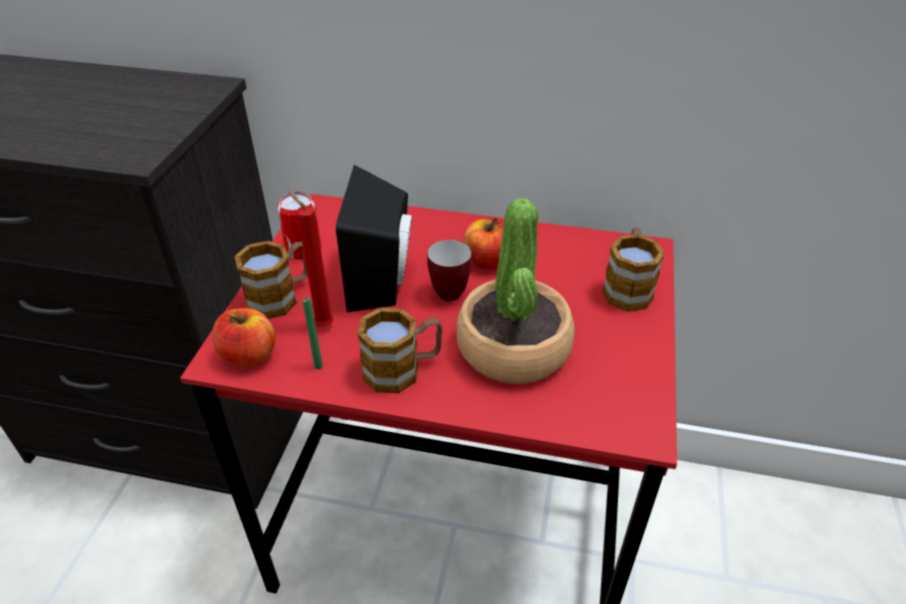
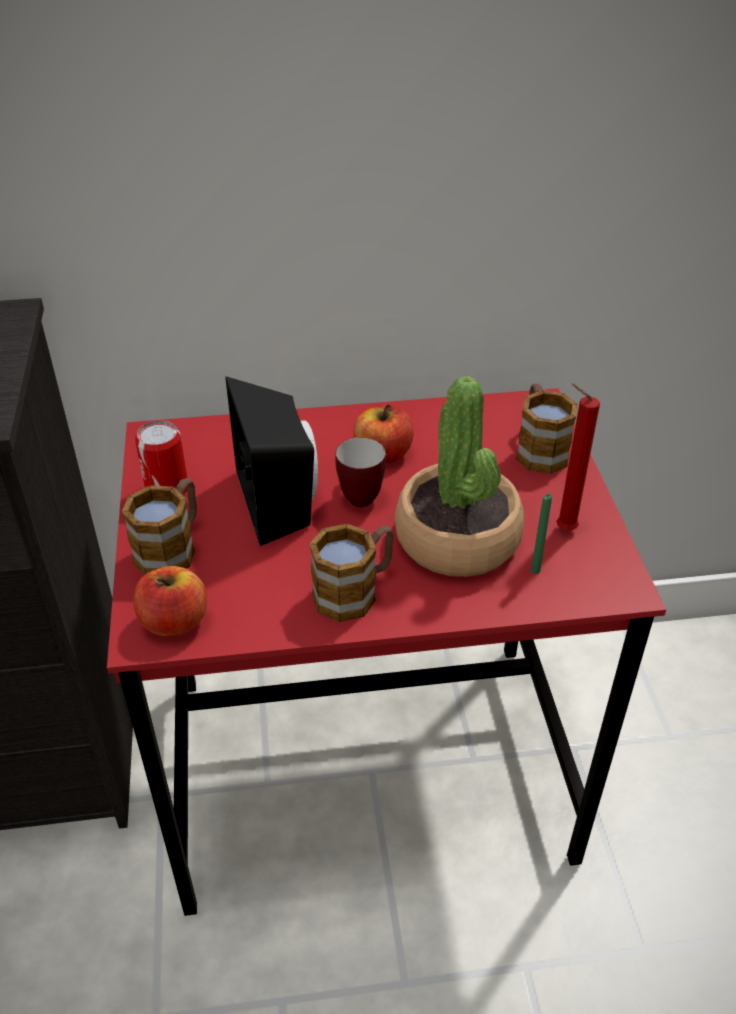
camera: 20 degrees left, 0 degrees up
(318, 366) = (261, 612): green candle -> green candle (535, 570)
(322, 324) = (238, 567): red candle -> red candle (562, 529)

